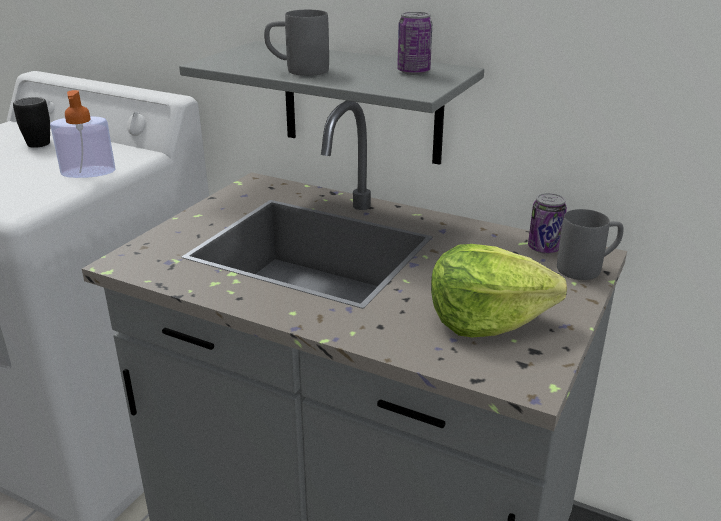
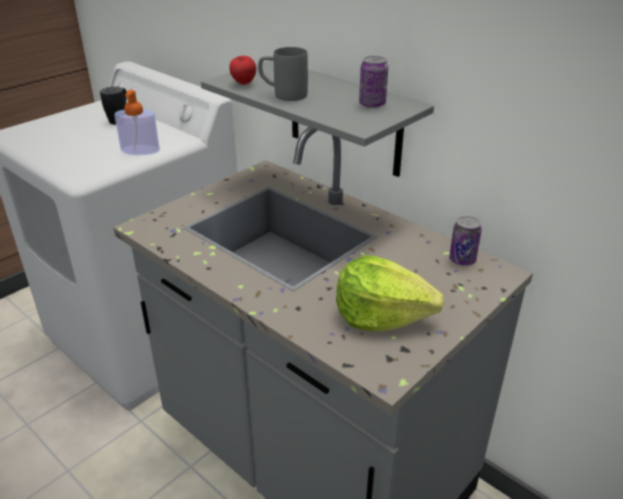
camera: 15 degrees right, 5 degrees up
(238, 64) = (243, 84): none -> apple
(587, 268) = (489, 284): grey mug -> none

